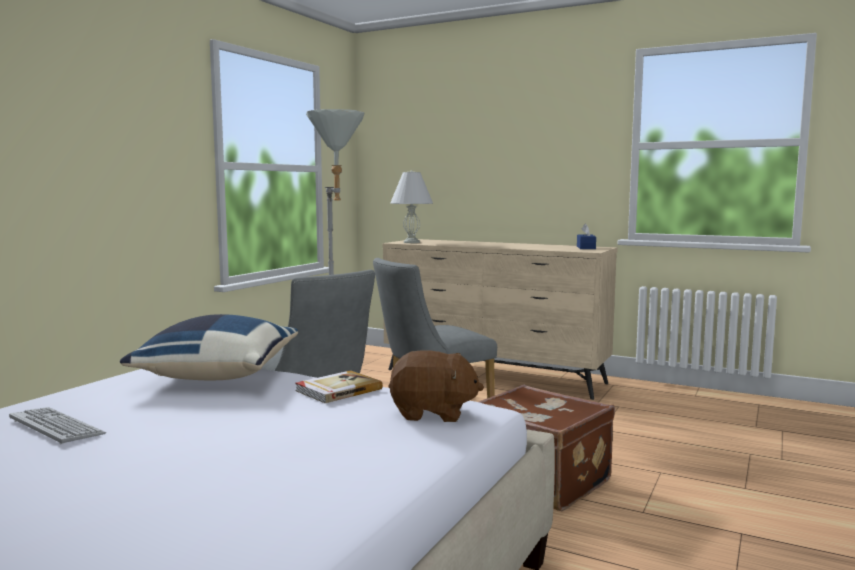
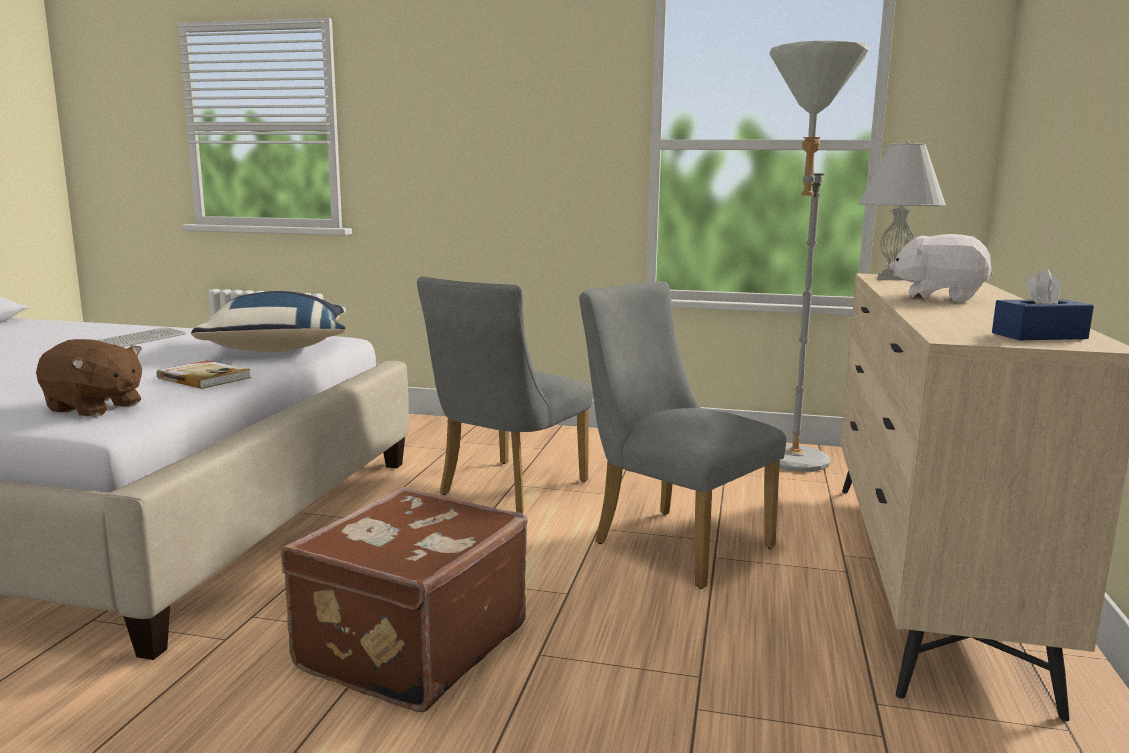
camera: 75 degrees right, 5 degrees up
(433, 413) = (94, 408): brown plush toy -> brown plush toy turned 60 degrees counterclockwise
(485, 245) = (939, 298): none -> white plush toy

